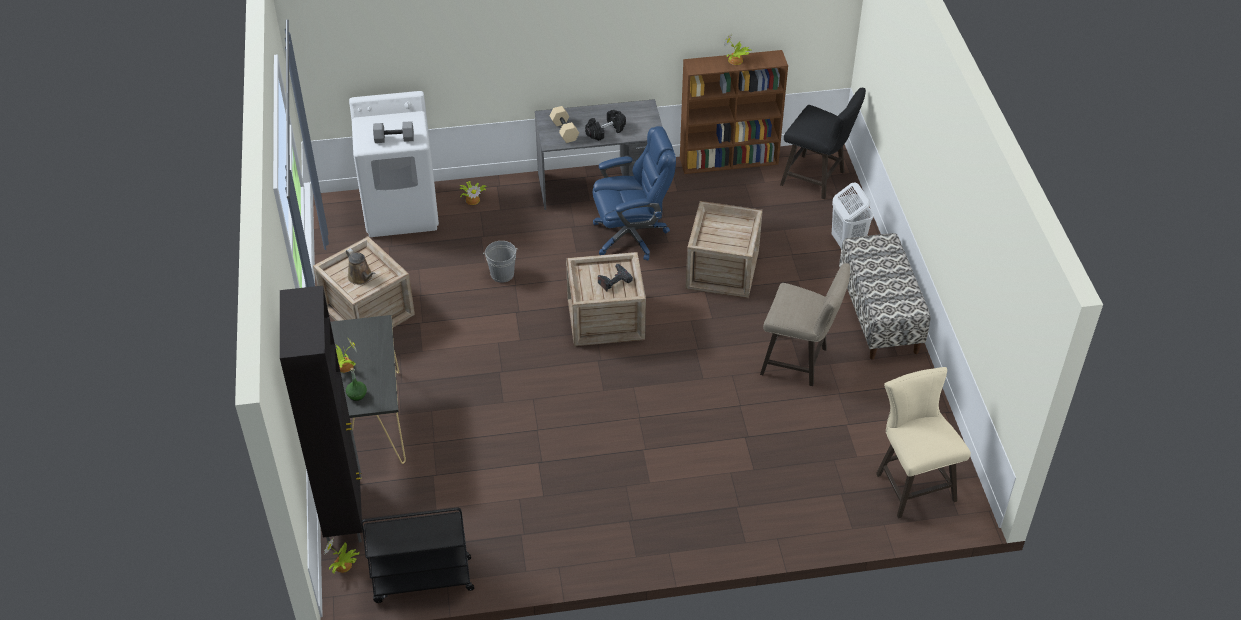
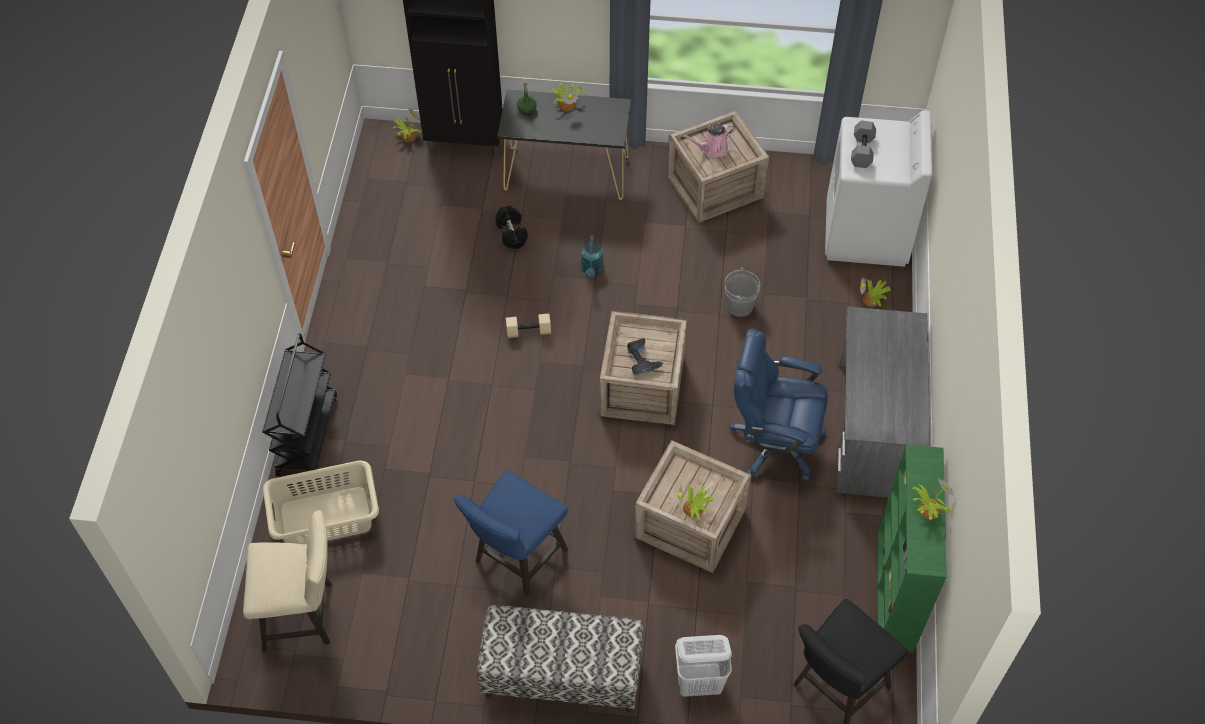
camera: 105 degrees right, 10 degrees up
(361, 277) = (712, 149): brown watering can -> pink watering can
(422, 580) = (369, 185): black cart -> black cart (307, 434)
(489, 376) = (592, 270): none -> turquoise watering can
(563, 130) = (881, 334): beige dumbbell -> beige dumbbell (529, 330)
(605, 131) = (871, 377): black dumbbell -> black dumbbell (512, 233)
(631, 235) = (773, 443): blue office chair -> blue office chair turned 105 degrees clockwise
(729, 160) = (895, 590): brown bookcase -> green bookcase
(739, 229) = (694, 509): none -> potted plant
(799, 362) = (516, 560): beige stool -> blue stool
(818, 496) = (327, 518): none -> beige laundry basket

